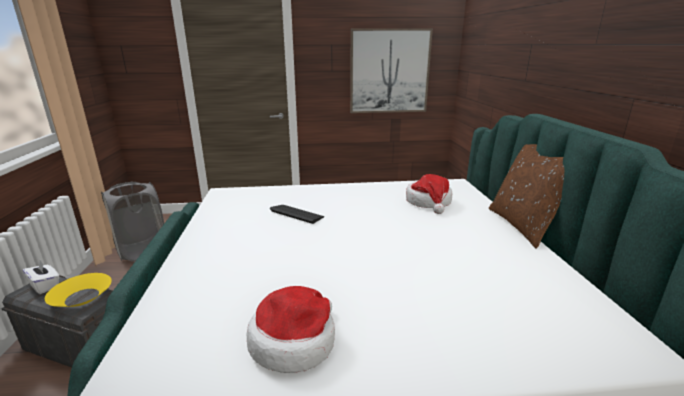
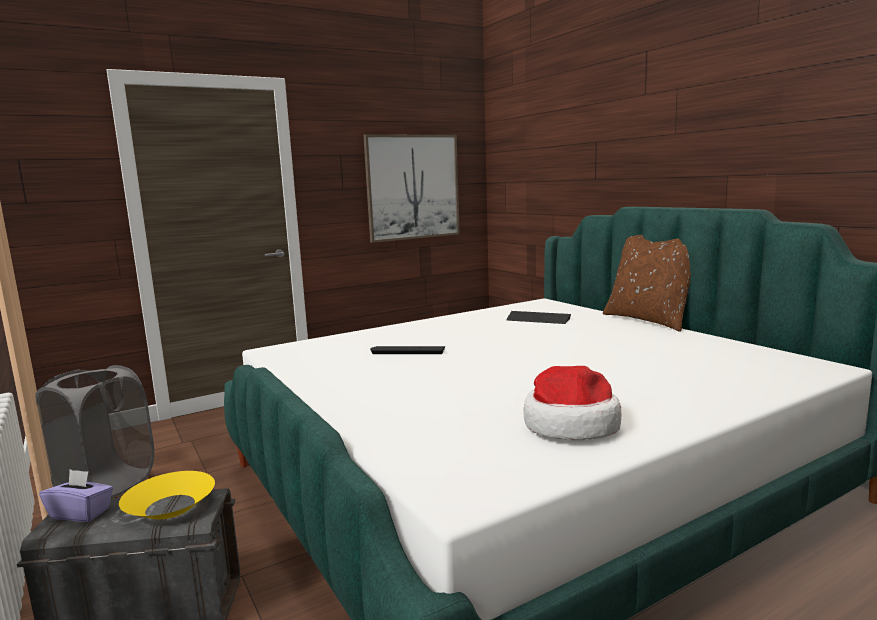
camera: 25 degrees left, 10 degrees down
(45, 285) = (81, 513): white tissue box -> purple tissue box
(429, 202) = (538, 319): hat -> keyboard

